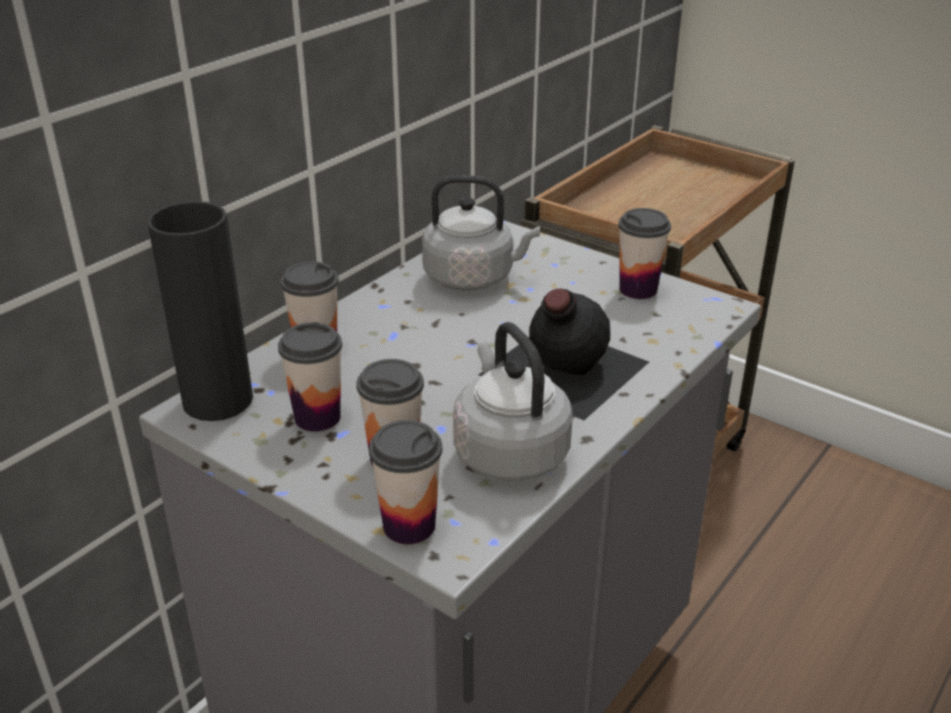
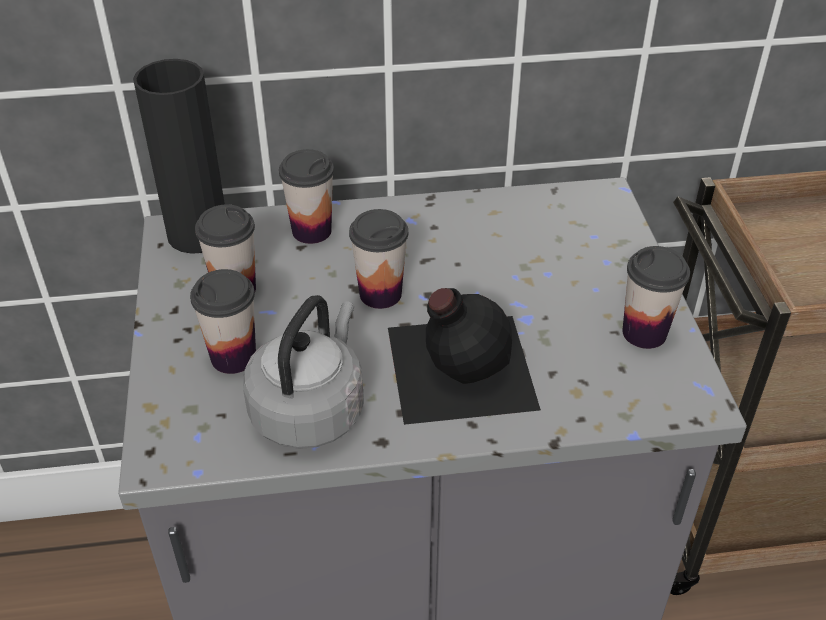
camera: 45 degrees right, 10 degrees up
(409, 526) = (168, 417): cup -> cup (380, 294)
(473, 278) = (516, 235): grey kettle -> none

